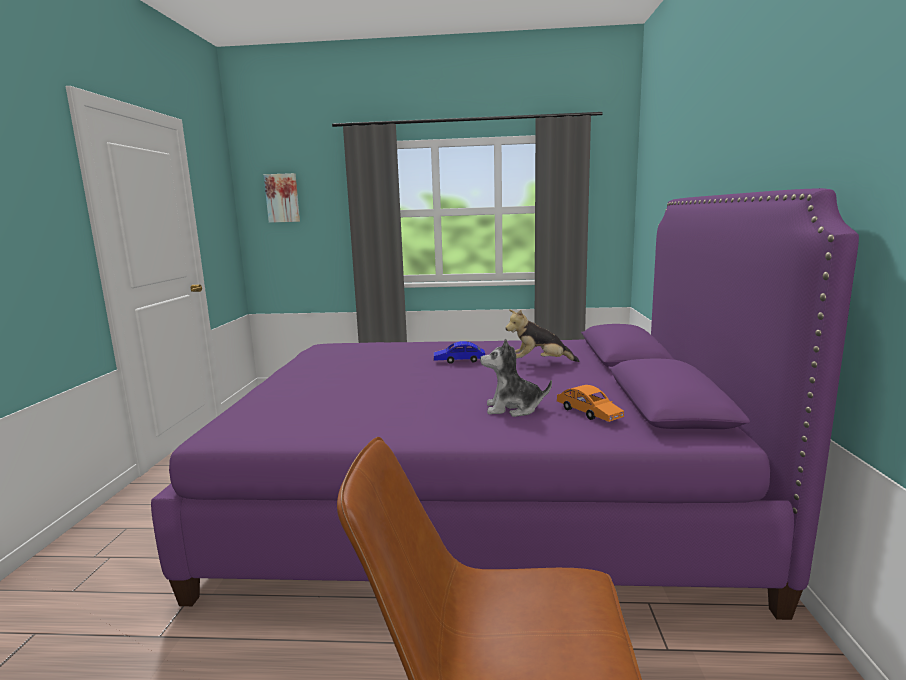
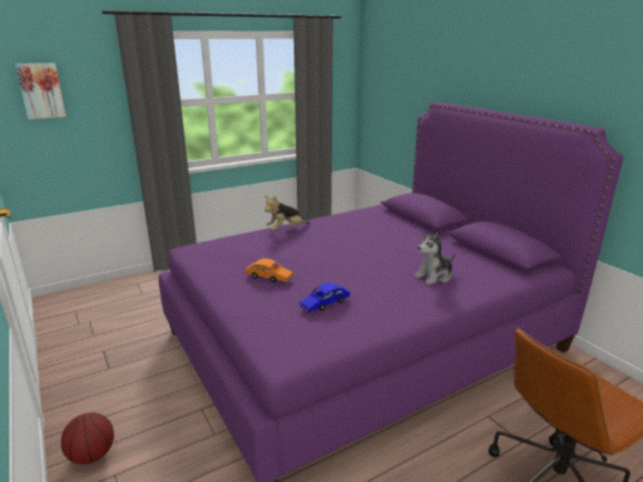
camera: 35 degrees left, 10 degrees up
(135, 507) = (92, 455): none -> basketball
(459, 361) = (334, 243): blue toy car -> blue toy car (325, 304)
(540, 363) = (387, 234): plush toy -> plush toy (286, 230)
(588, 413) = (476, 268): orange toy car -> orange toy car (269, 277)

